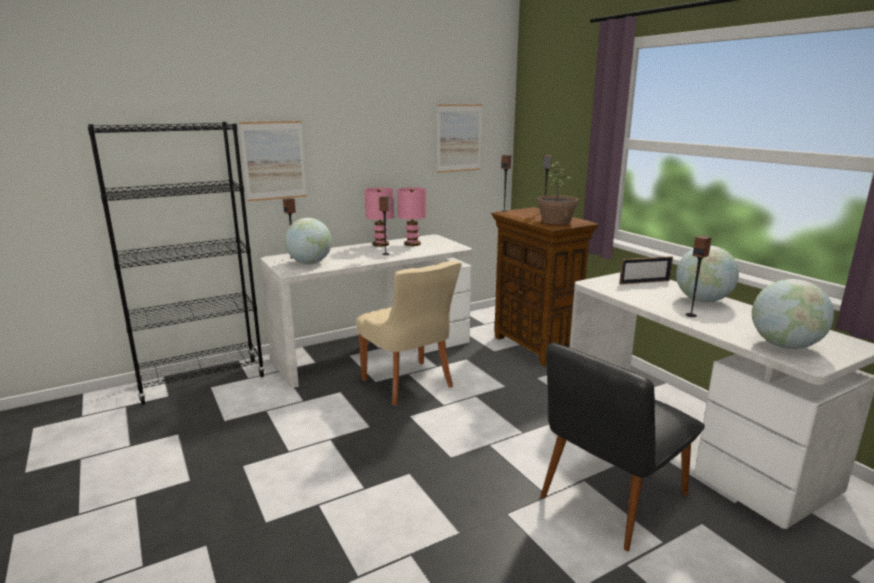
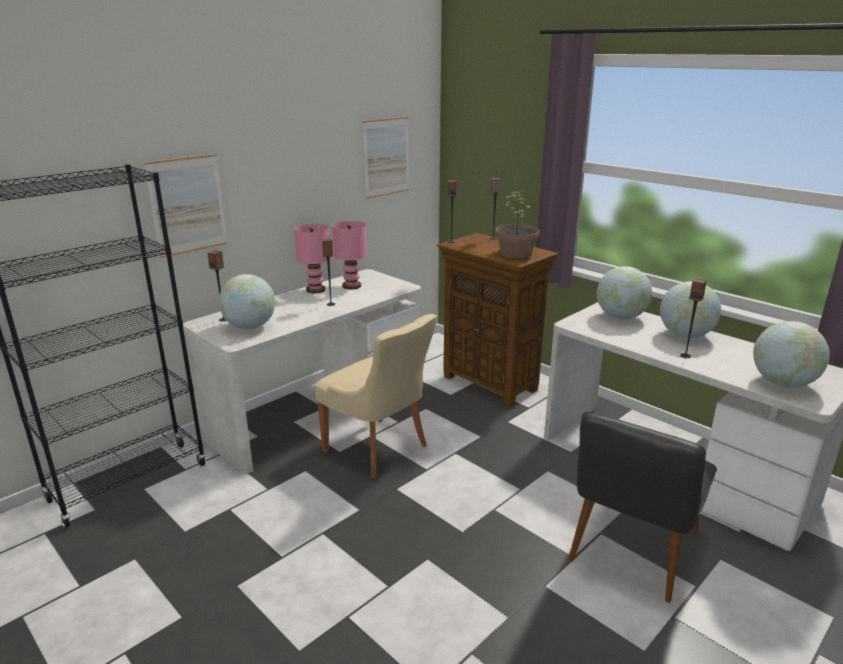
camera: 15 degrees left, 5 degrees up
(644, 282) = (620, 317): picture frame -> globe

